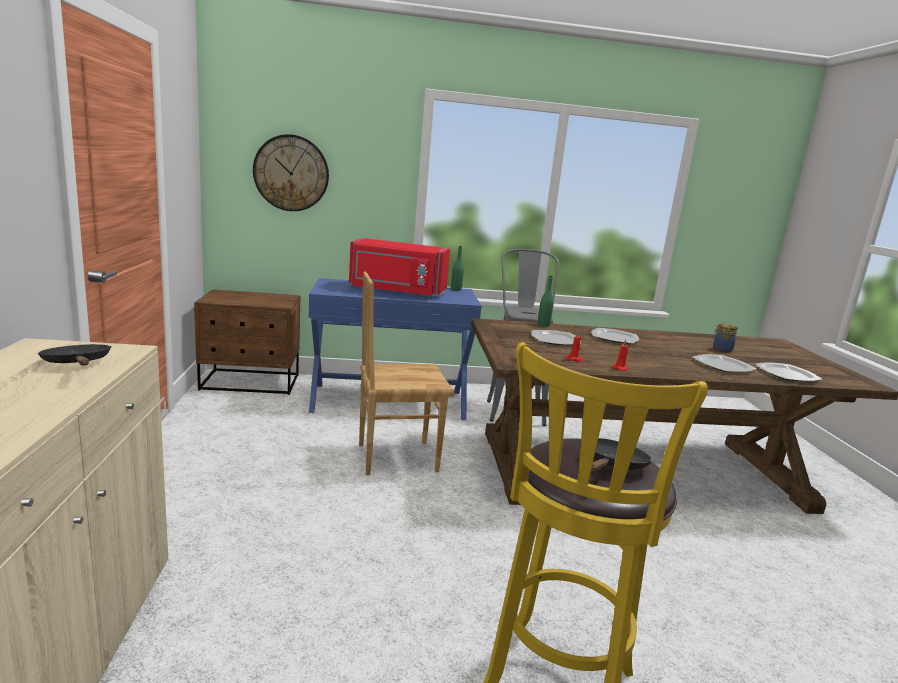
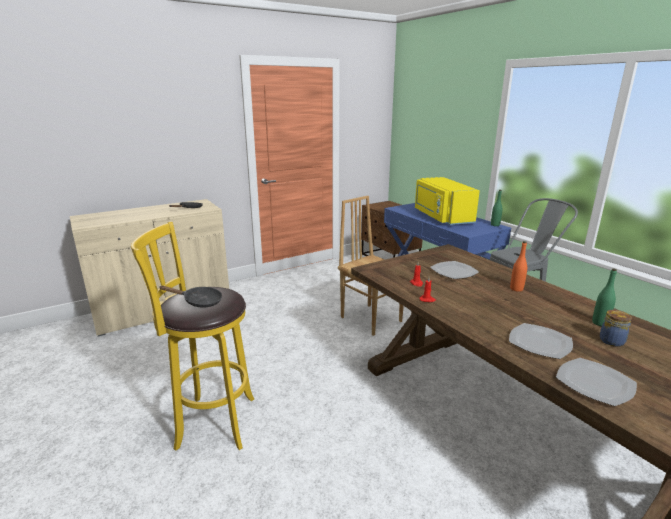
camera: 65 degrees right, 5 degrees up
(291, 173) = (427, 131): wall clock -> none
(396, 291) = (441, 217): red microwave -> yellow microwave
(543, 324) = (488, 263): green bottle -> green bottle (600, 323)
(614, 338) = (516, 289): plate -> orange bottle

